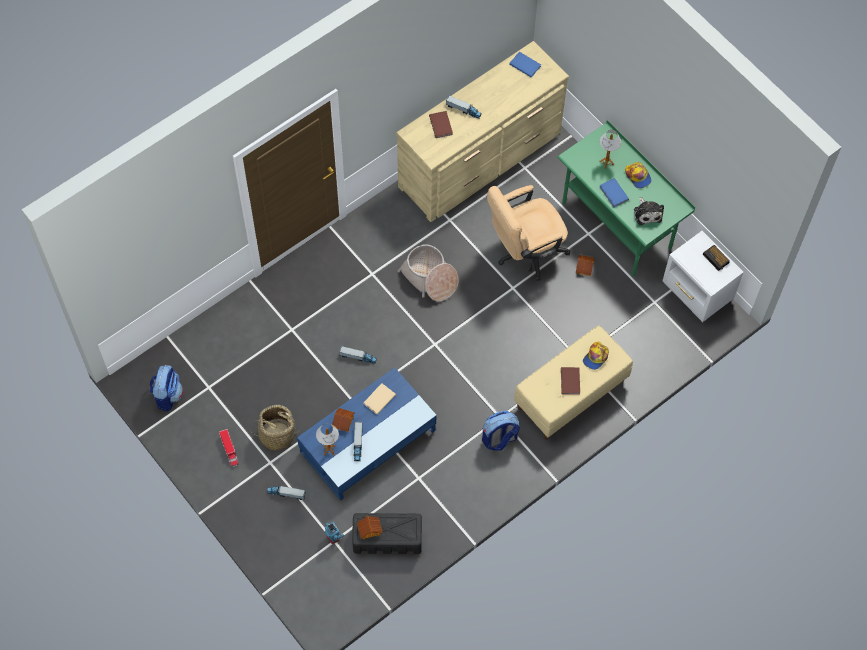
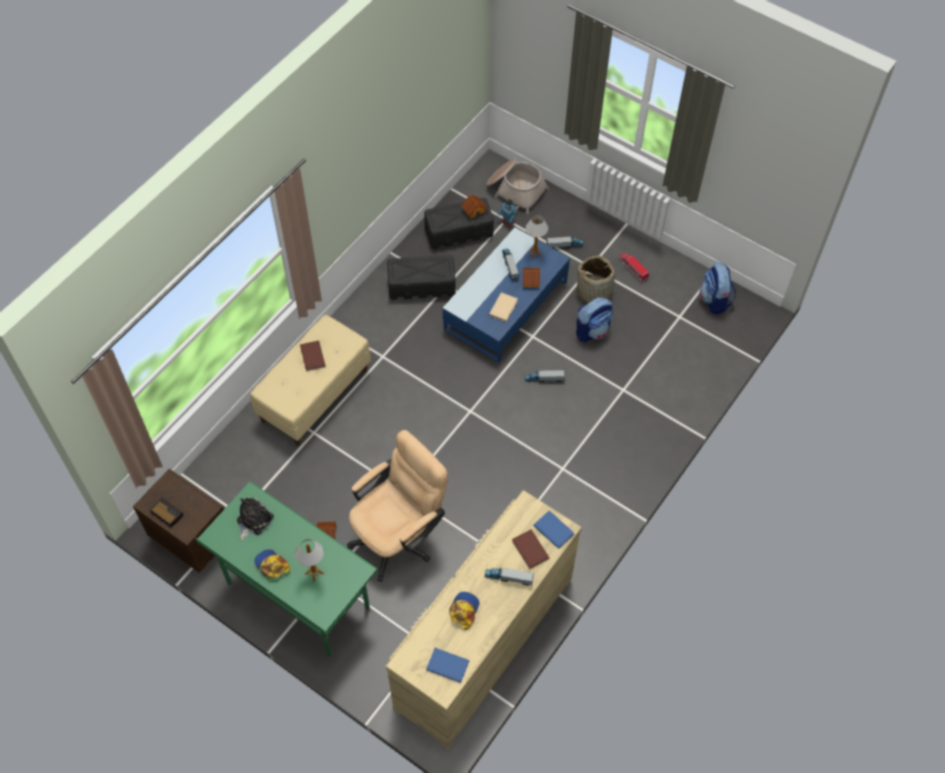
camera: 165 degrees right, 5 degrees down
(430, 278) = (498, 479): basket -> basket (515, 189)
(442, 484) = (422, 285): none -> black storage box
(499, 439) = (378, 336): backpack -> backpack (592, 330)
(595, 357) = (290, 386): cap -> cap (464, 610)
(613, 194) = (298, 535): blue book -> blue book (554, 529)
(647, 213) = (253, 520): plush toy -> plush toy turned 60 degrees clockwise
(697, 294) = (191, 536): white nightstand -> brown nightstand

